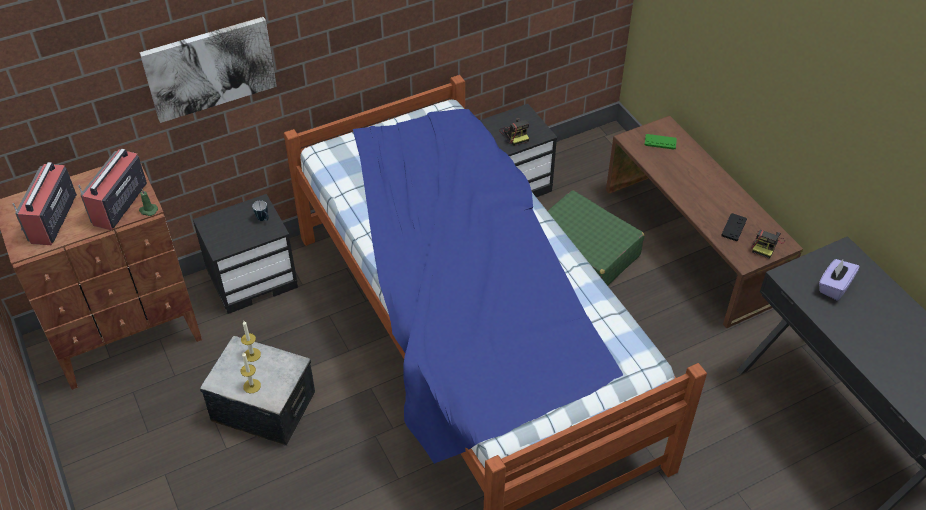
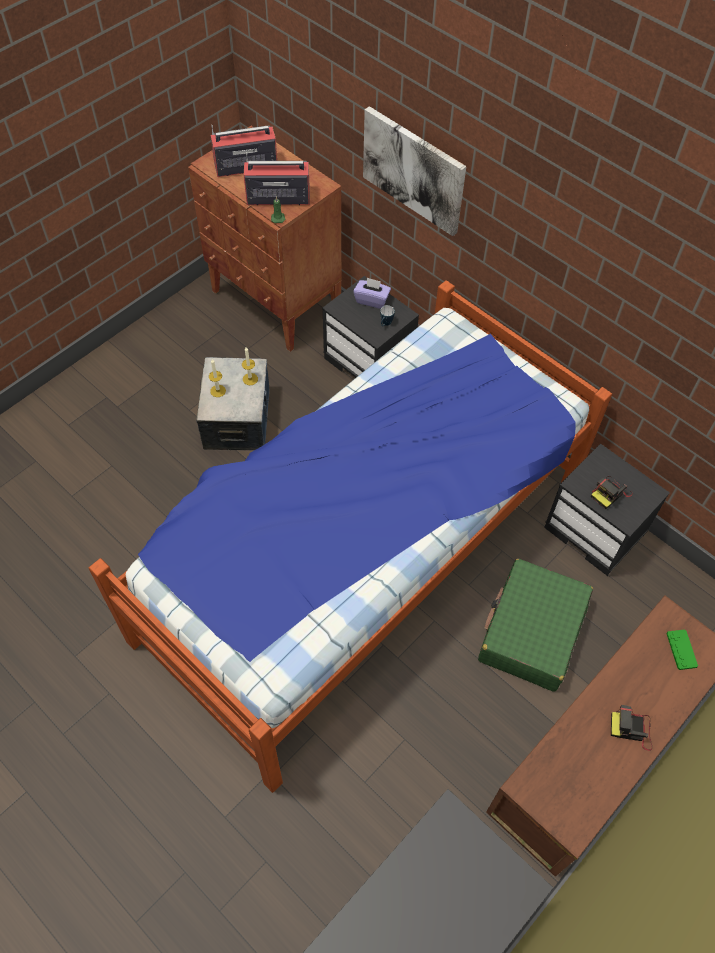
camera: 70 degrees right, 10 degrees up
(734, 227) = (574, 764): black game controller -> none
(766, 245) = (562, 809): camera -> camera (632, 729)
(834, 286) = (454, 878): purple tissue box -> purple tissue box (372, 300)

